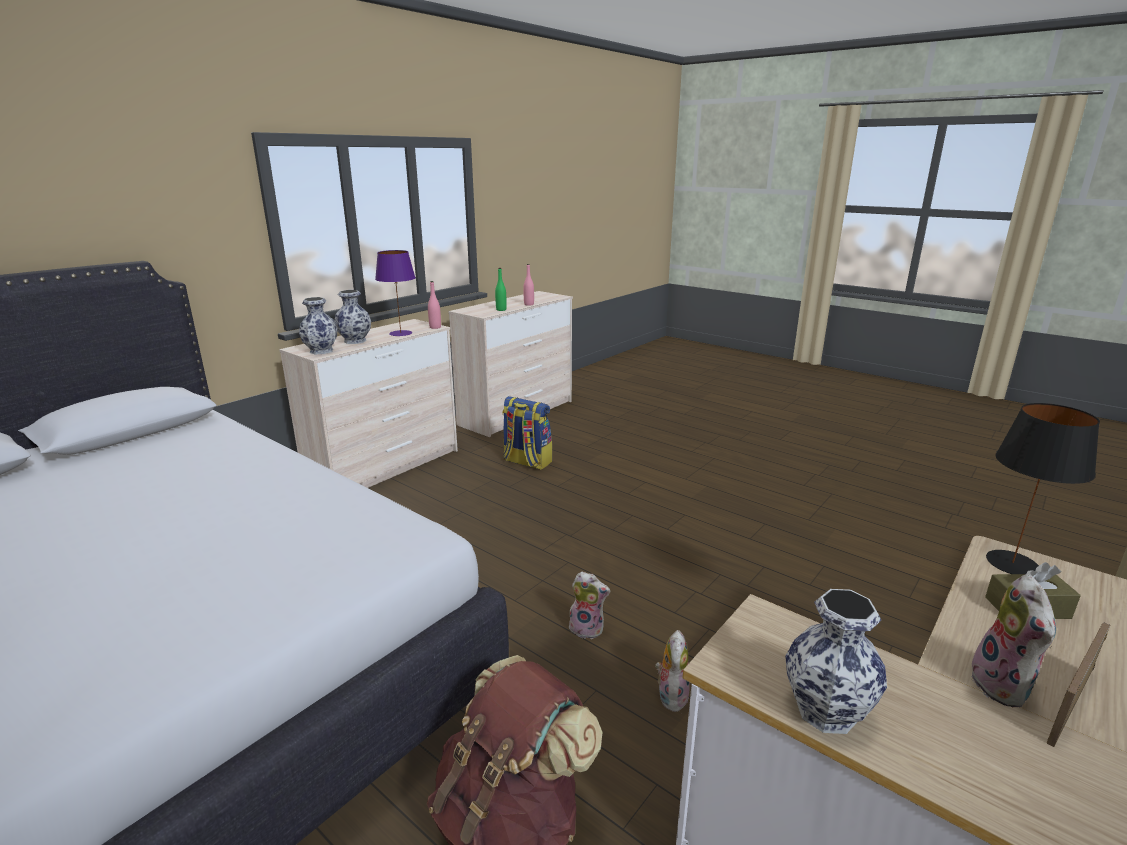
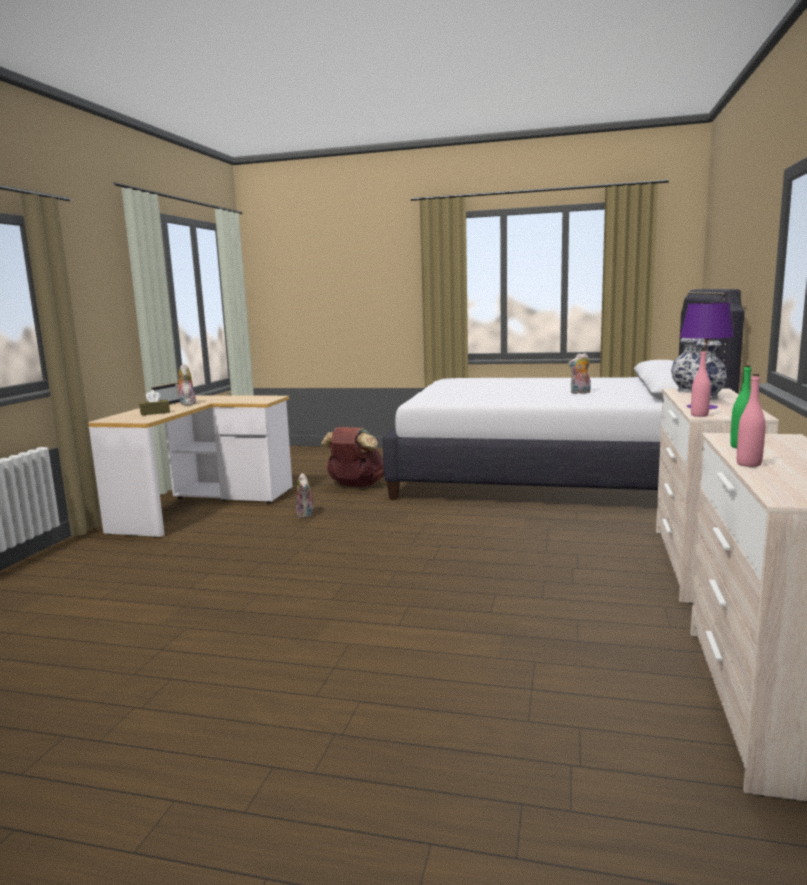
camera: 155 degrees right, 10 degrees down
(526, 462) = (573, 612): backpack -> none
(588, 628) = (367, 523): plush toy -> plush toy (580, 392)
(825, 710) = (246, 397): vase -> none
(1012, 563) = (143, 419): black table lamp -> none

